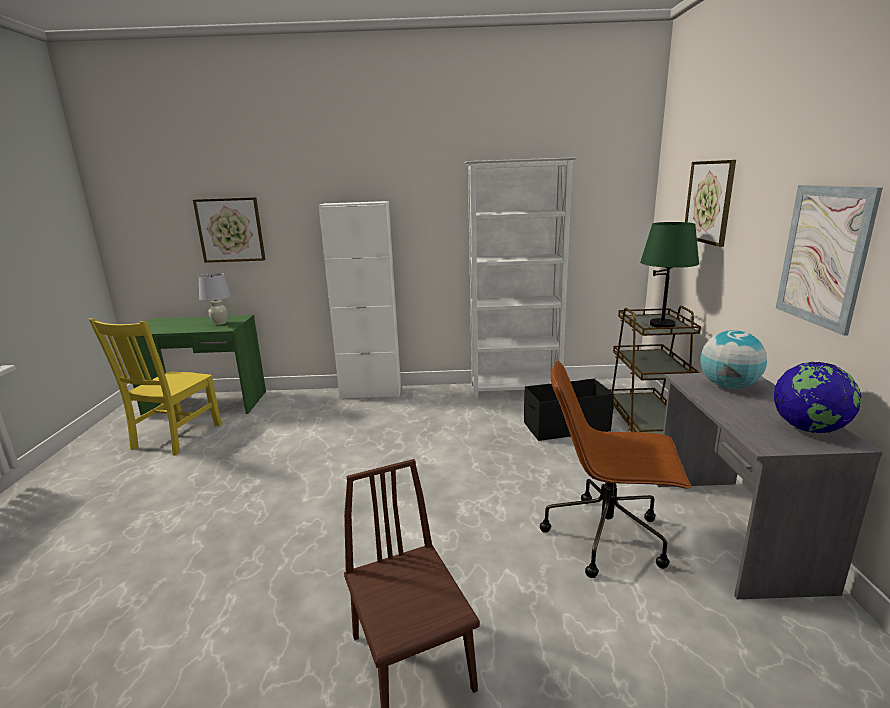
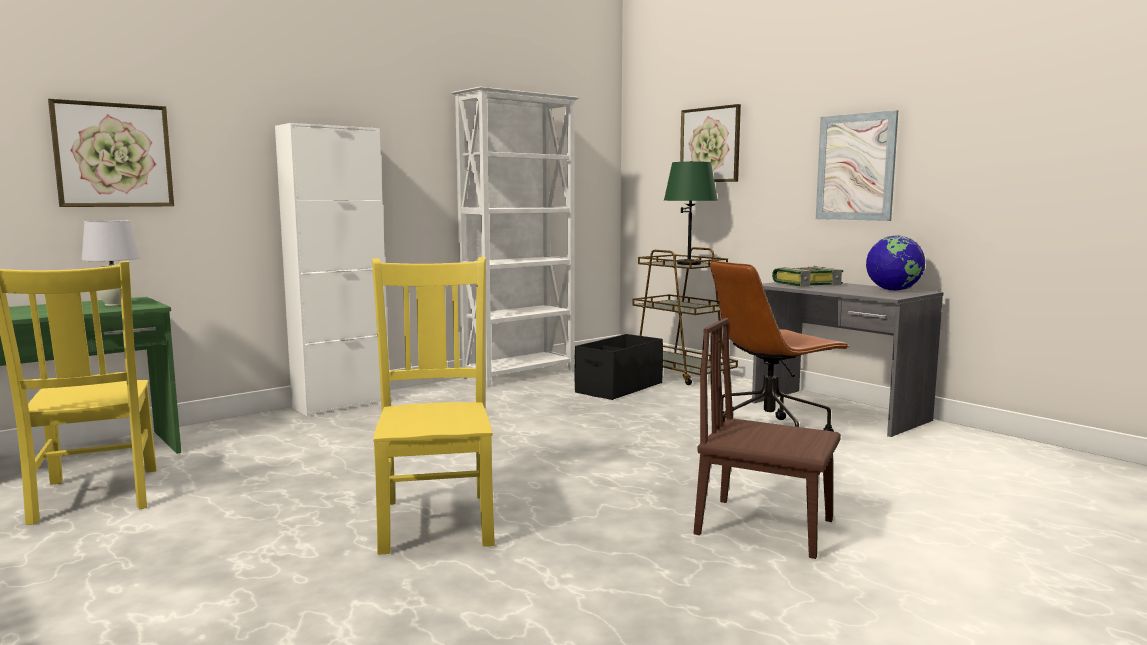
camera: 40 degrees left, 10 degrees down
(254, 529) = (437, 519): none -> yellow chair
(728, 386) = (807, 284): globe -> book

